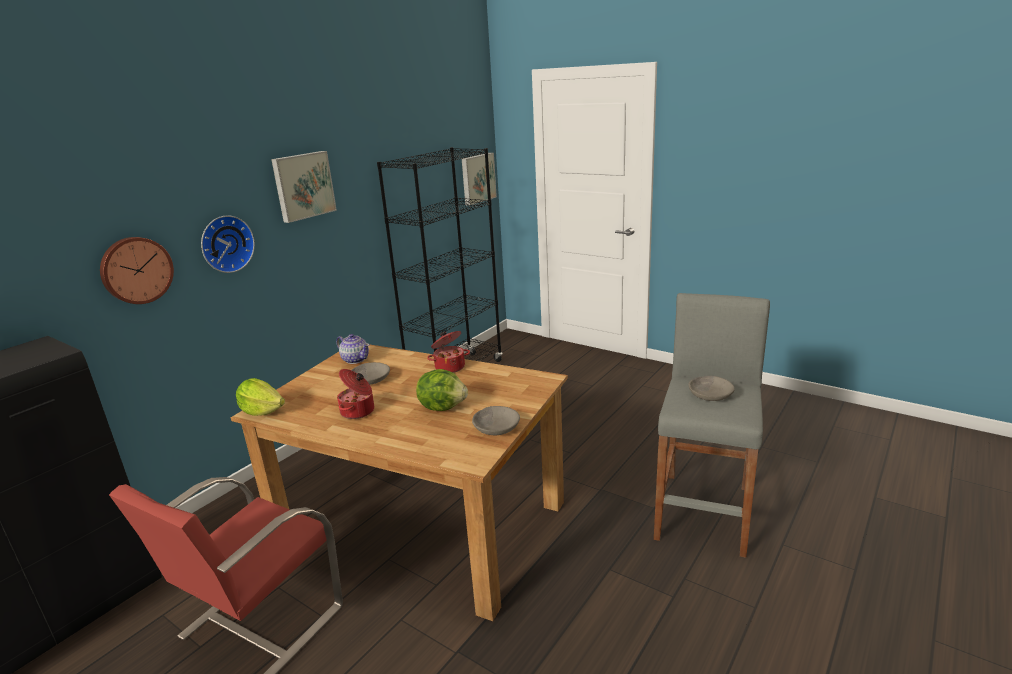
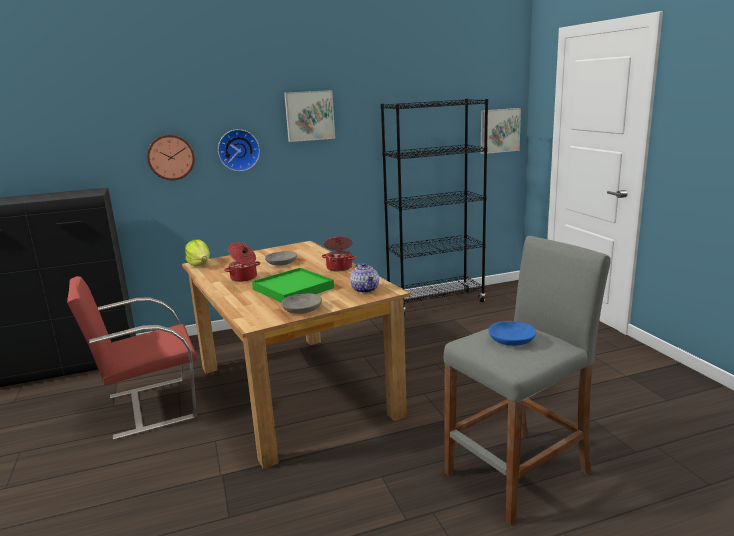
camera: 35 degrees right, 5 degrees down
(355, 359) = (293, 250): teapot -> teapot (365, 289)
(443, 407) = (293, 288): lettuce -> green tray
(710, 394) = (512, 340): grey bowl -> blue bowl

